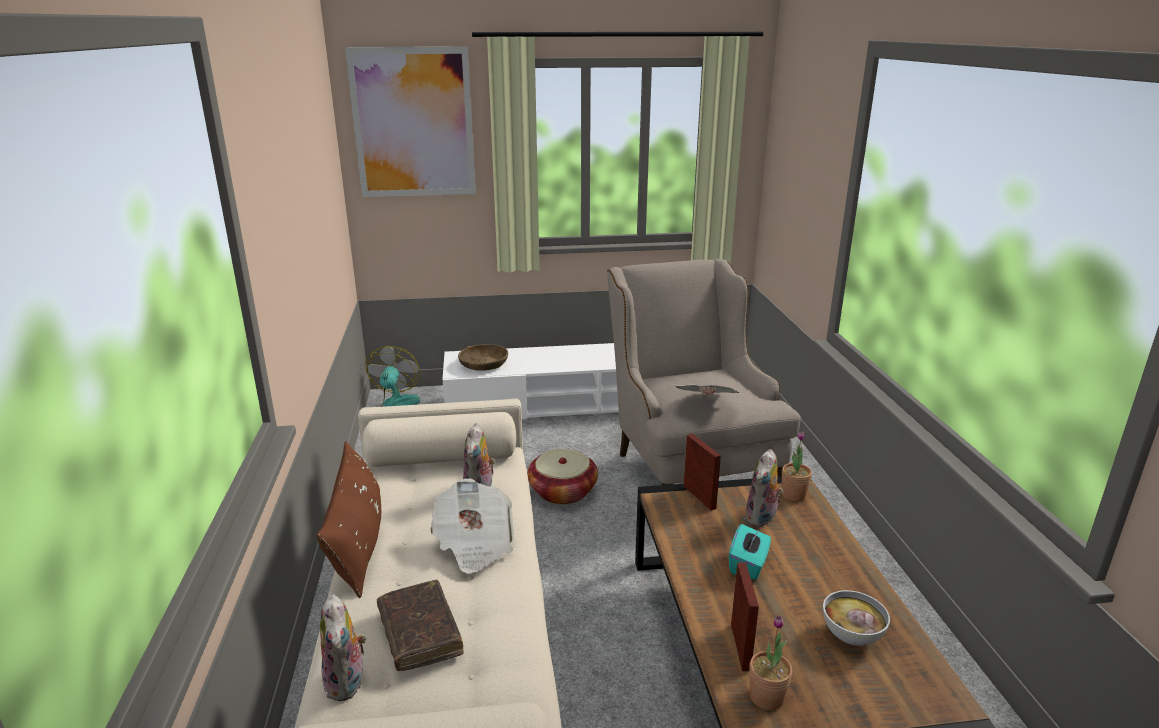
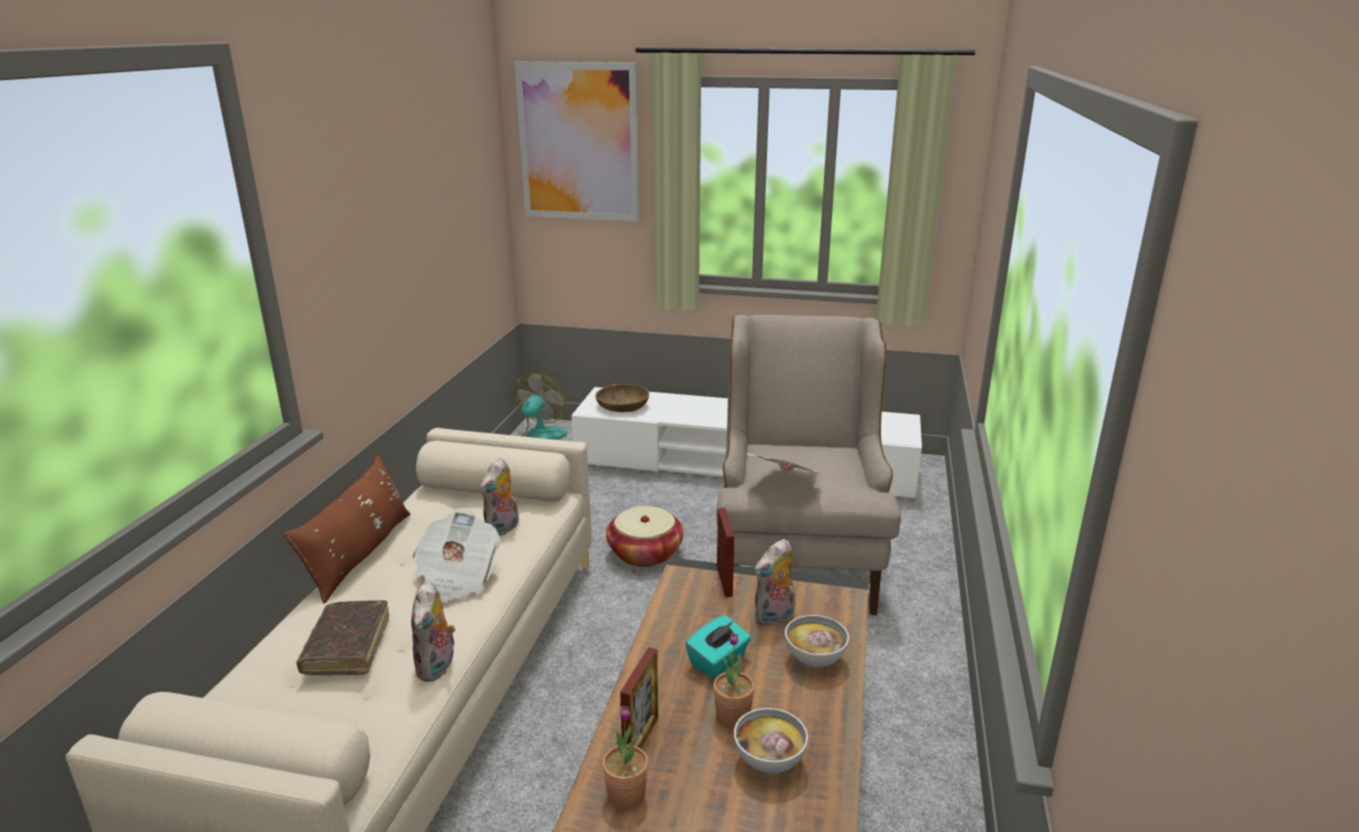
camera: 20 degrees right, 0 degrees up
(348, 682) = (260, 673): plush toy -> plush toy (437, 667)
(793, 495) = (832, 600): potted plant -> potted plant (732, 716)
(818, 545) = (814, 660): none -> bowl

